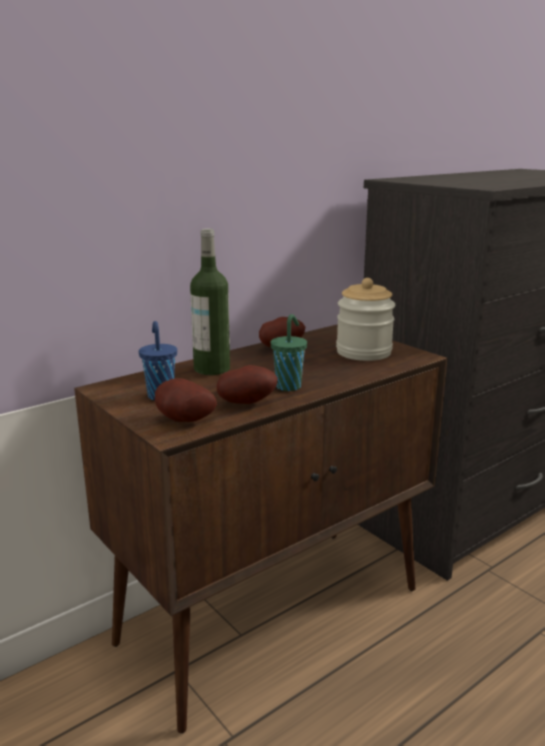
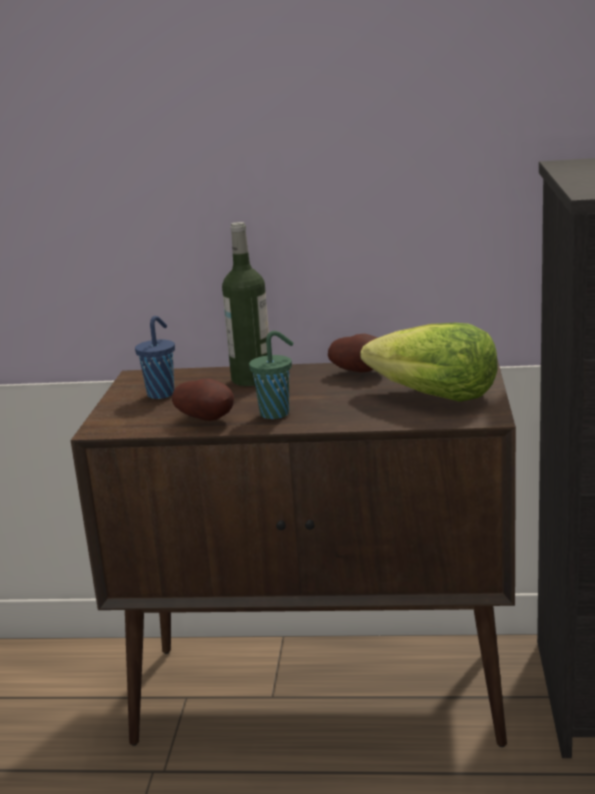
camera: 45 degrees right, 0 degrees up
(183, 421) = (130, 421): potato -> none
(363, 352) = (433, 397): jar -> lettuce

